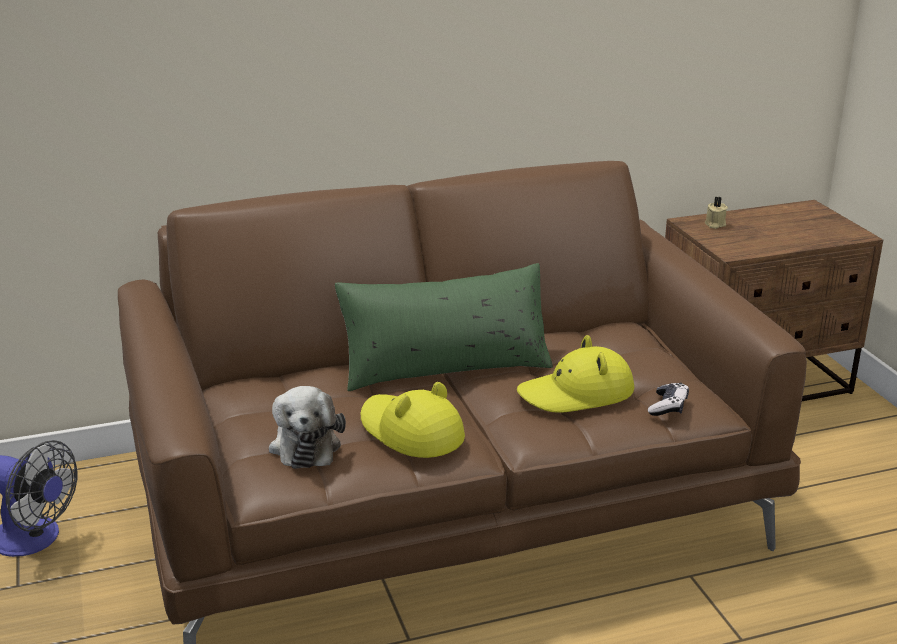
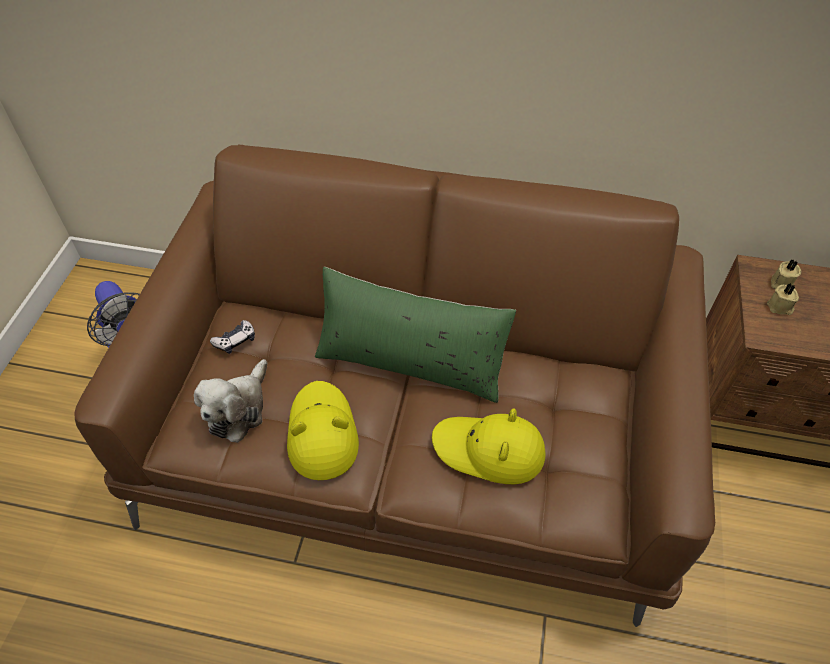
camera: 30 degrees right, 25 degrees up
(668, 406) = (557, 507): game controller -> game controller (235, 341)
(727, 236) = (780, 307): none -> beige candle

